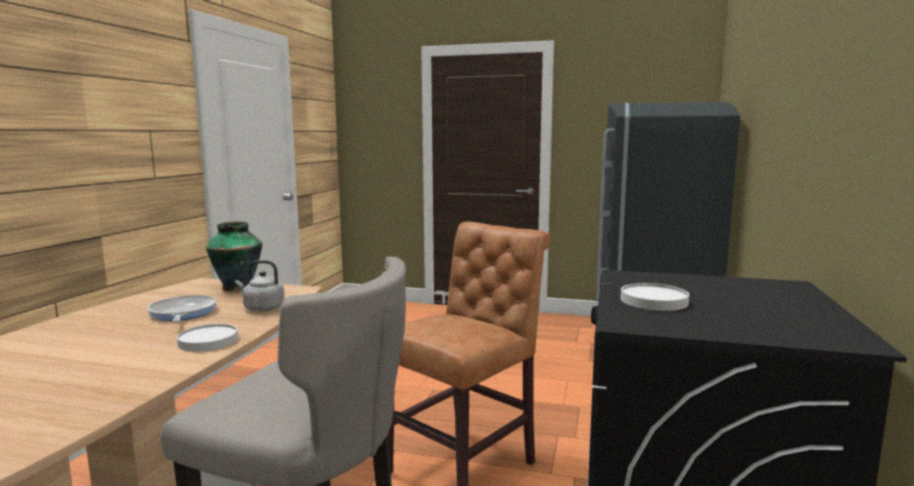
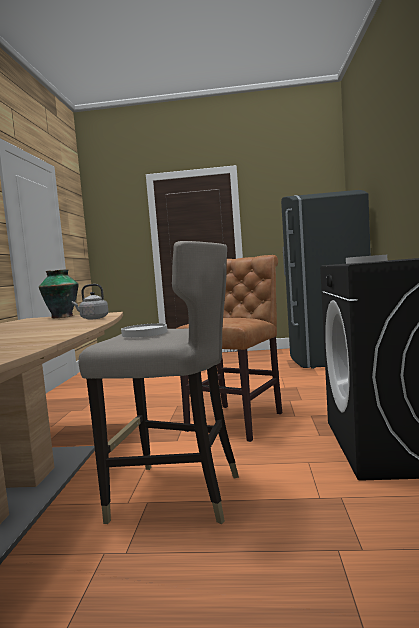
camera: 10 degrees left, 5 degrees down
(182, 313) = (37, 325): frying pan -> none
(208, 341) = (73, 327): white plate -> white plate (145, 333)

